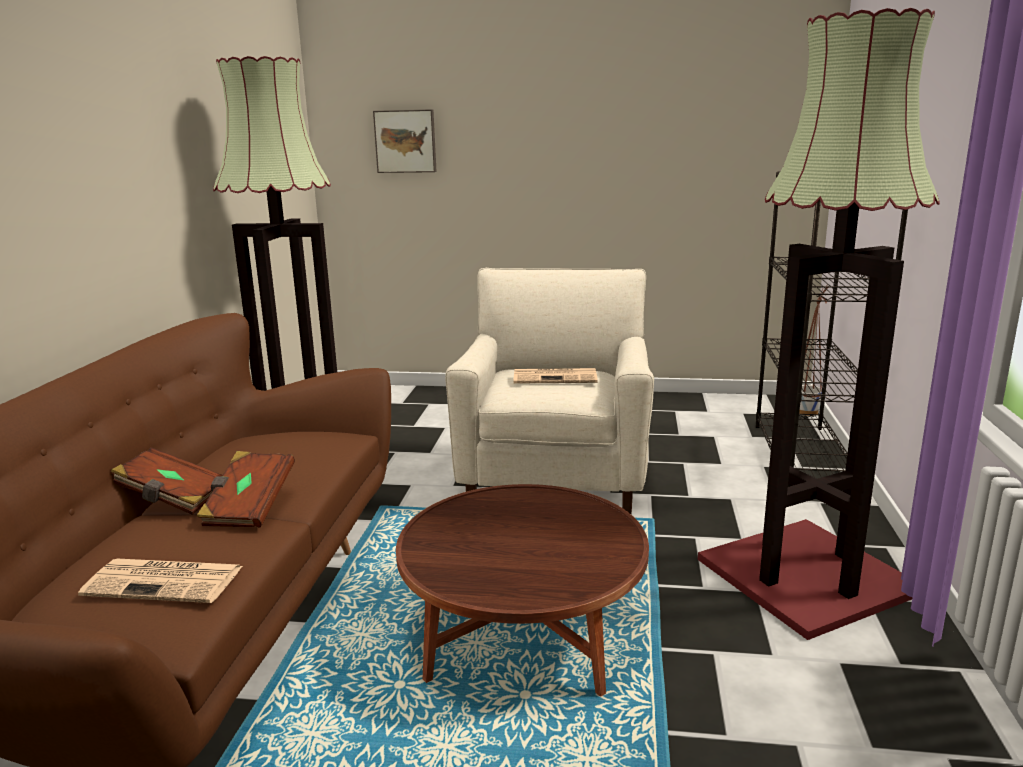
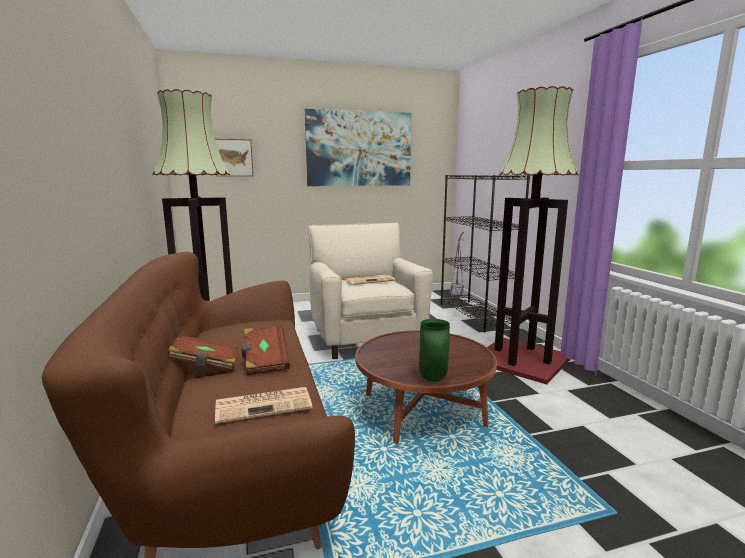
camera: 25 degrees left, 5 degrees down
(481, 589) = (432, 378): none -> green vase
(626, 118) = (359, 149): none -> picture

